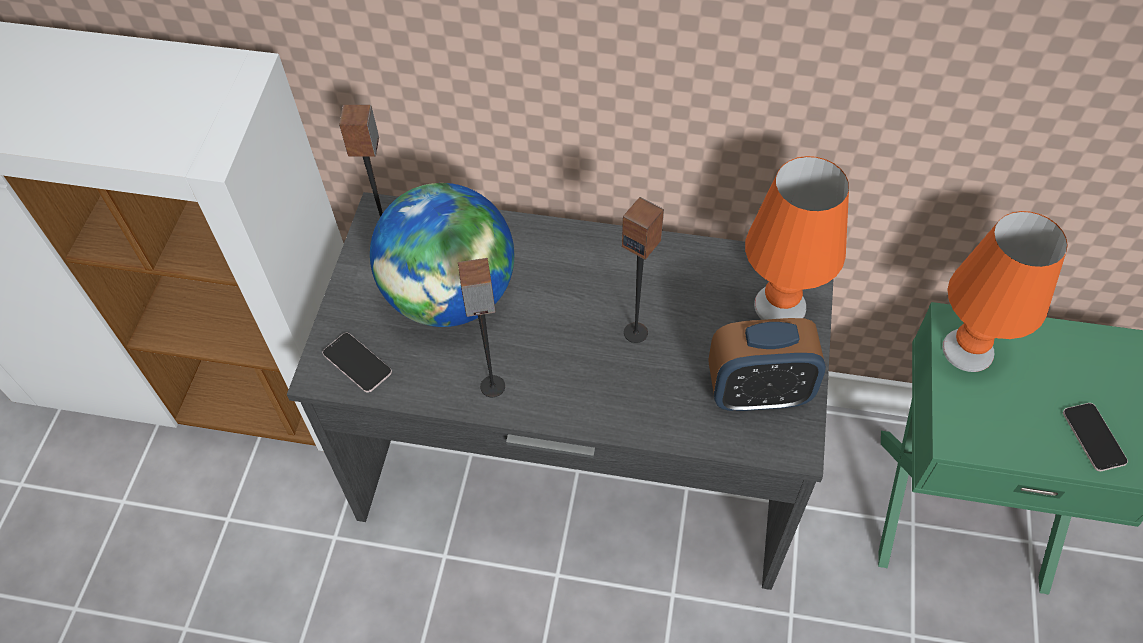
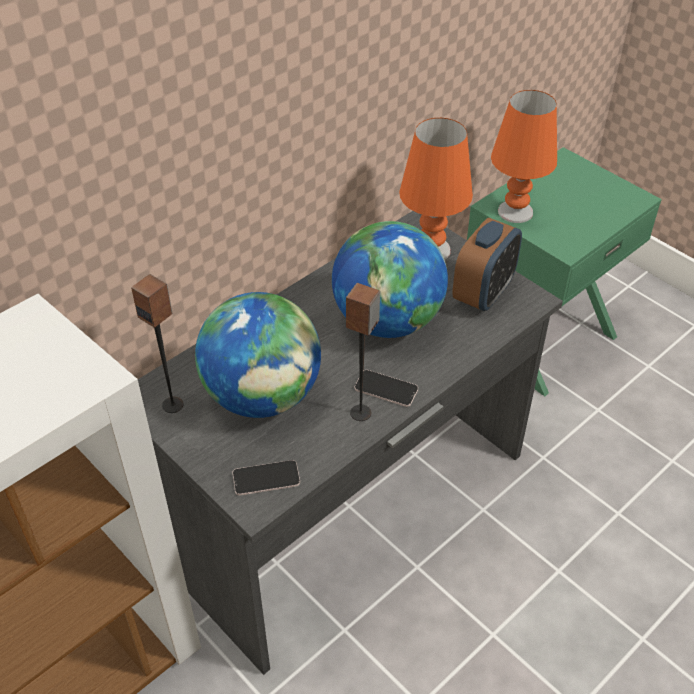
camera: 55 degrees left, 10 degrees down
(636, 332) = (387, 321): speaker -> globe
(1093, 437) = (608, 203): phone -> phone (386, 389)

